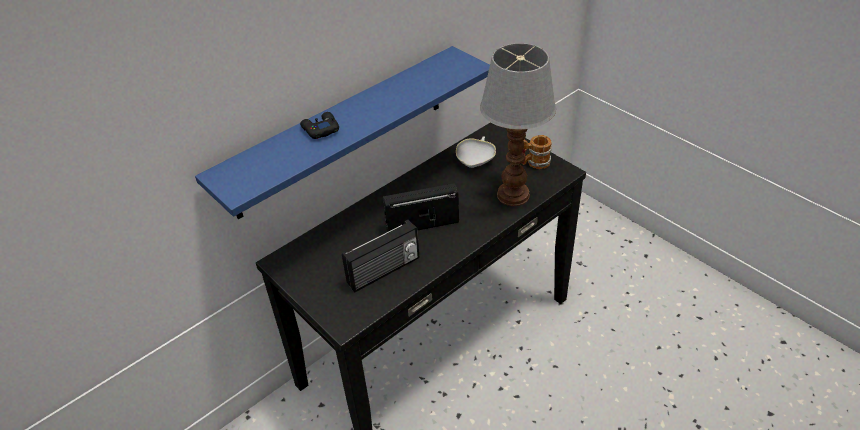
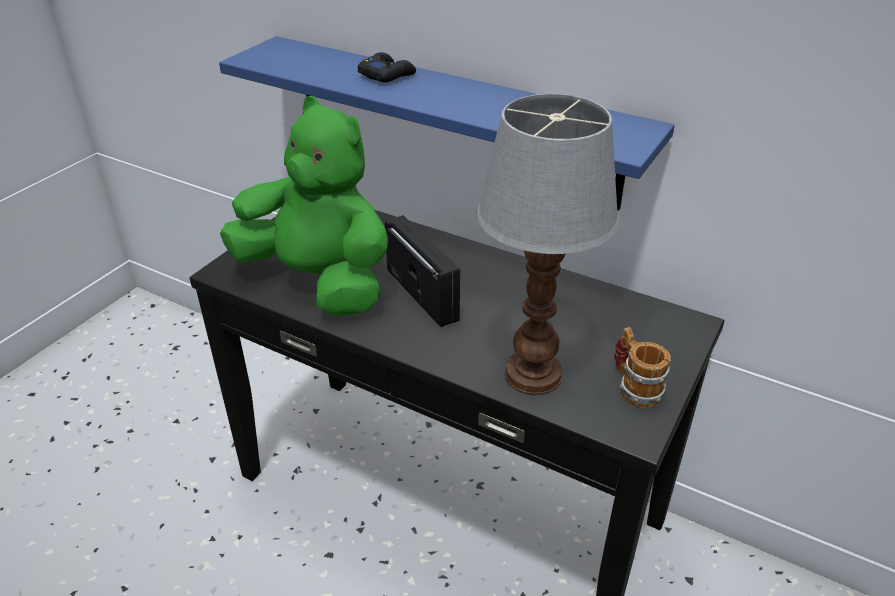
camera: 70 degrees right, 5 degrees down
(384, 271) = (319, 281): radio -> green plush toy
(475, 160) = (598, 317): white bowl -> none

